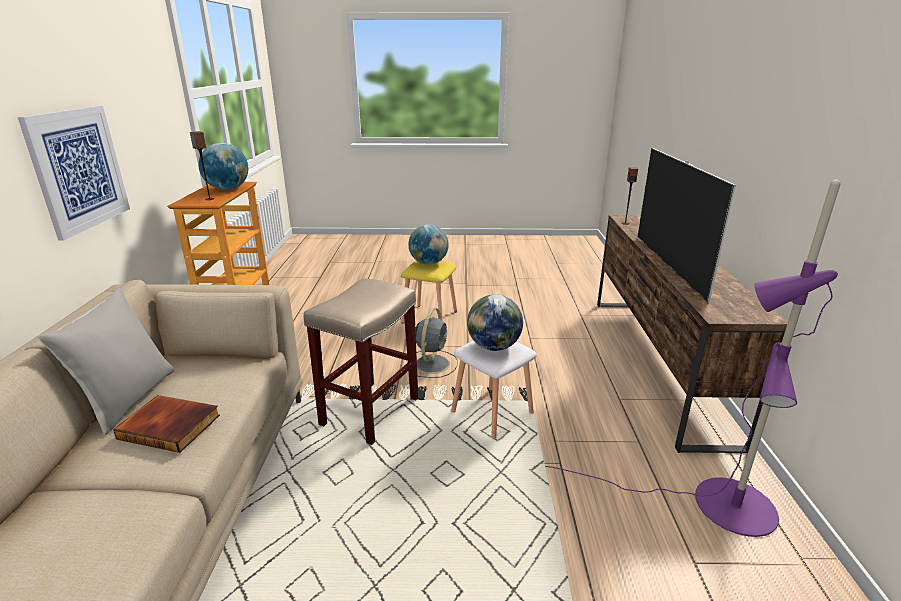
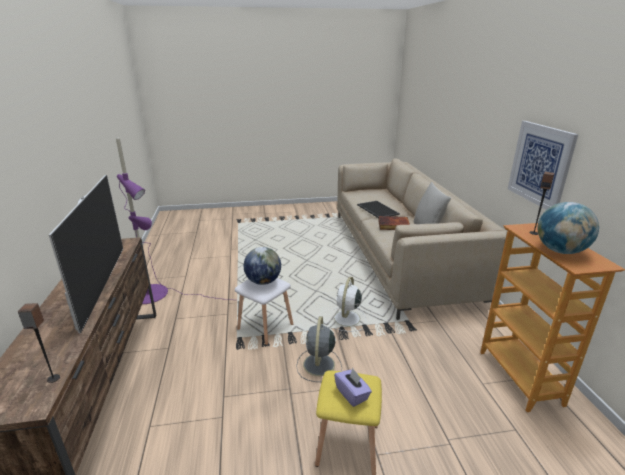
camera: 170 degrees right, 0 degrees up
(113, 514) = (376, 209): none -> tray
(370, 410) = (346, 319): beige stool -> white fan
(428, 263) = (352, 394): globe -> purple tissue box

